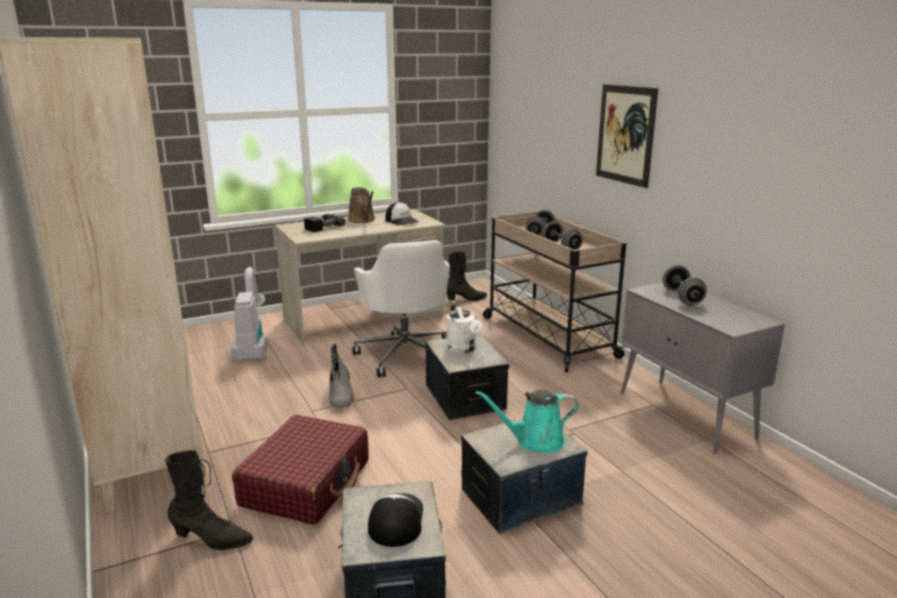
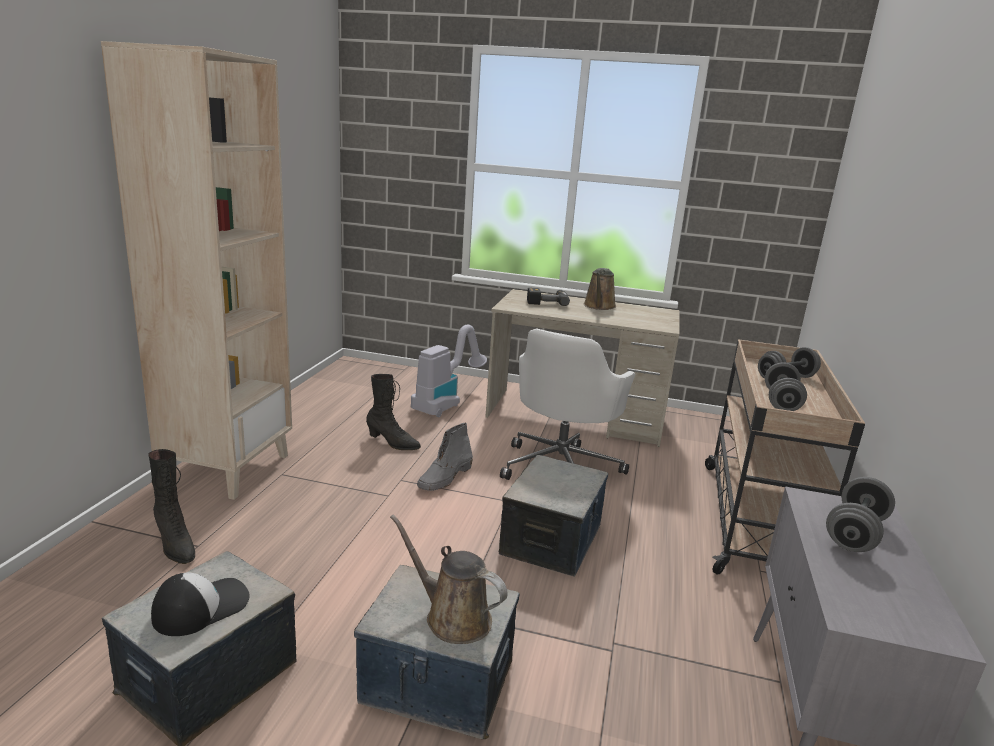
camera: 40 degrees right, 0 degrees up
(306, 483) = (298, 540): red suitcase -> none
(402, 221) = (638, 318): cap -> none
(464, 349) = (560, 479): white watering can -> none
(466, 299) = (714, 439): black boot -> black boot (392, 443)
(535, 441) = (452, 617): turquoise watering can -> brown watering can
(625, 134) = (916, 254): picture -> none

